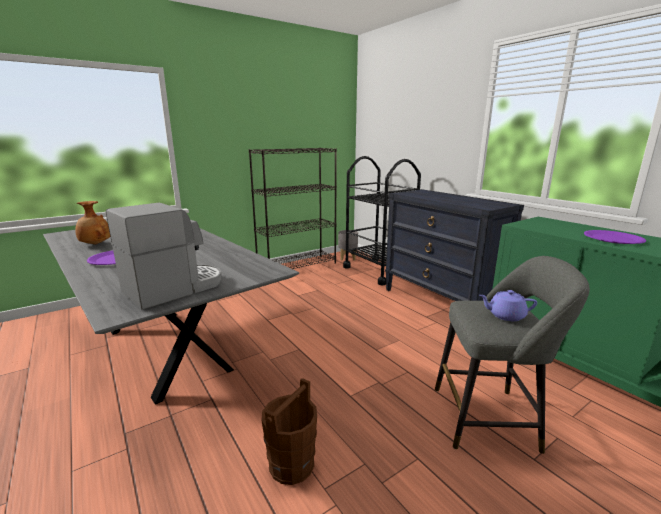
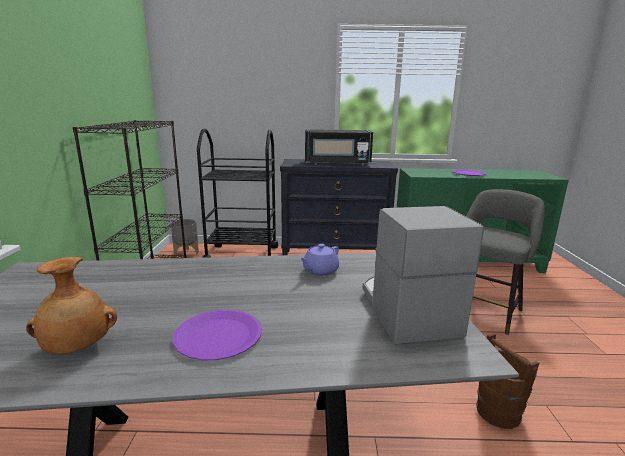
camera: 55 degrees left, 0 degrees up
(445, 198) = (337, 164): none -> black microwave
(505, 315) = (499, 233): purple teapot -> purple teapot (319, 271)

